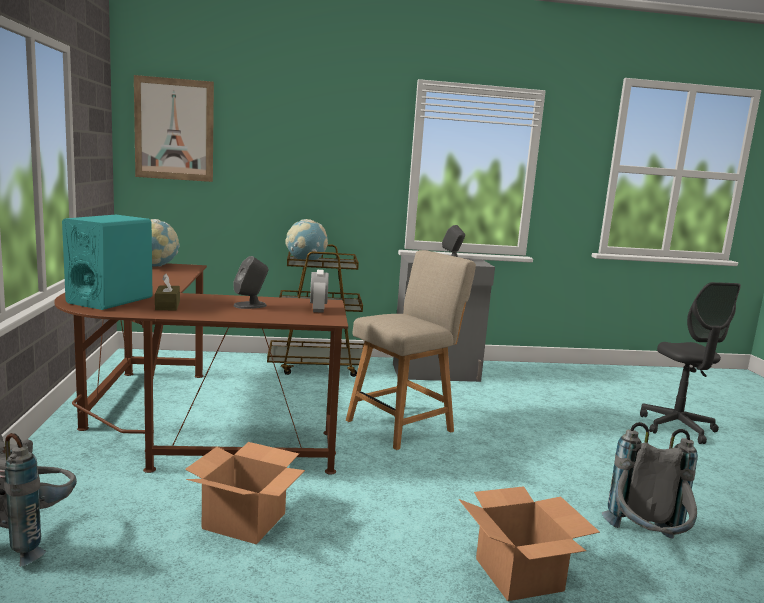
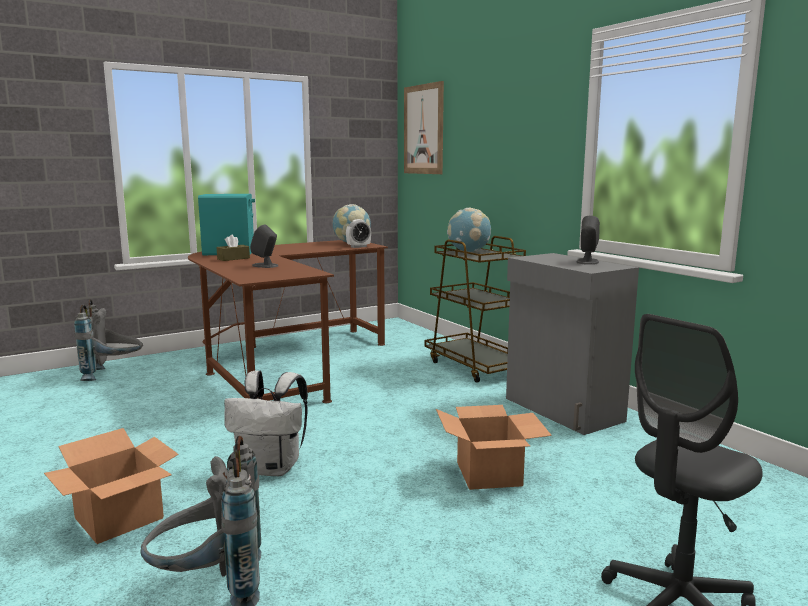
camera: 65 degrees right, 0 degrees up
(243, 521) = (157, 411): cardboard box -> cardboard box (488, 473)
(318, 309) = (282, 274): alarm clock -> alarm clock (358, 247)
(403, 425) = (385, 422): beige chair -> none
(459, 486) = (272, 468): none -> white backpack

